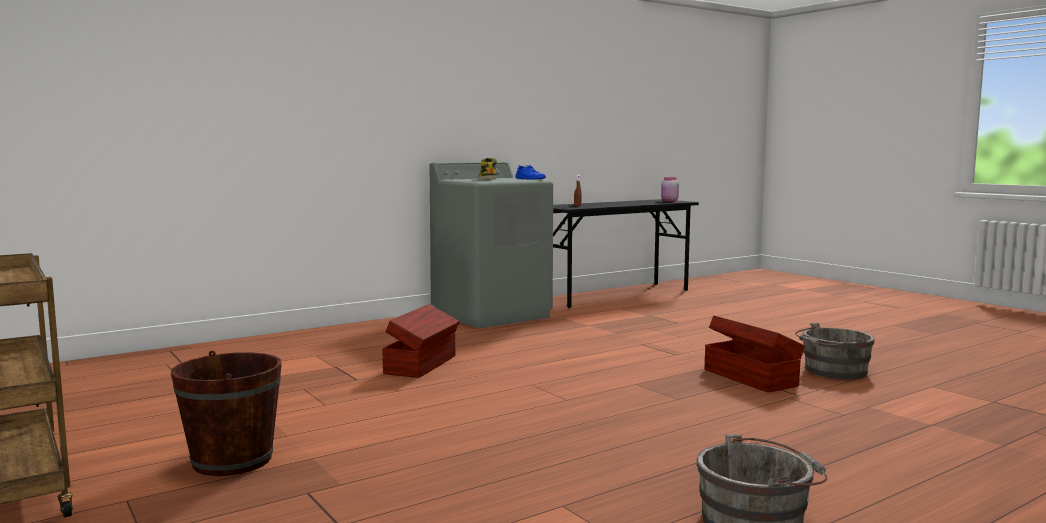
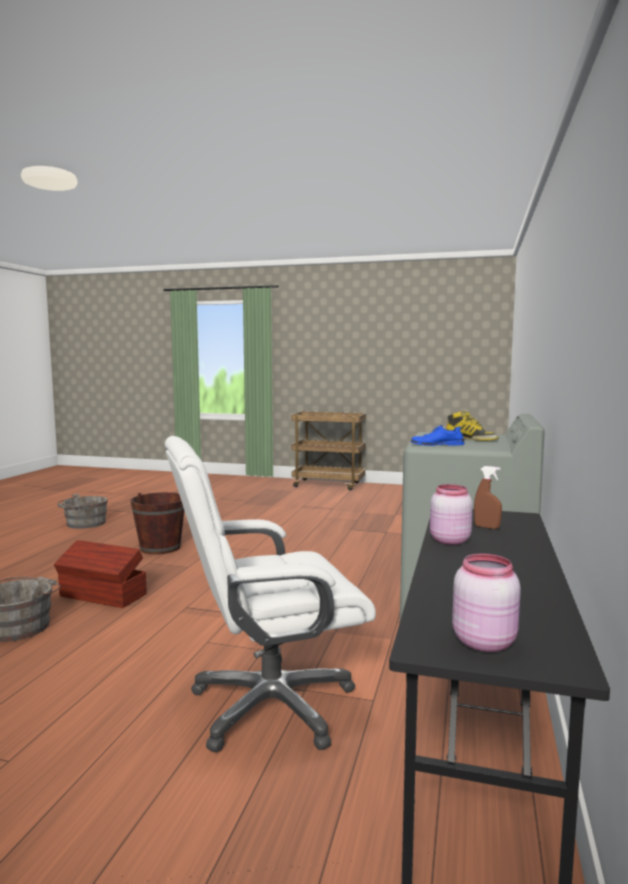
camera: 140 degrees right, 0 degrees up
(232, 460) = (294, 500): brown bucket -> brown bucket (160, 548)
(422, 364) = (346, 545): brown storage box -> none
(609, 205) = (448, 540): none -> pink jar
(673, 315) = (270, 706): none -> white office chair

